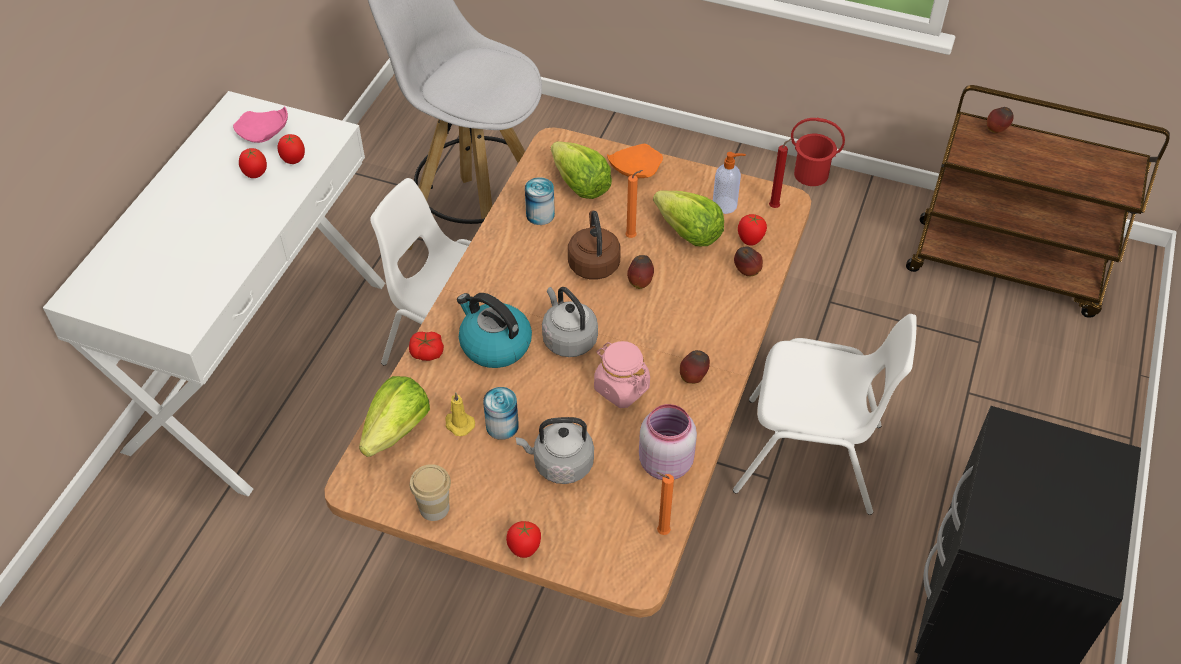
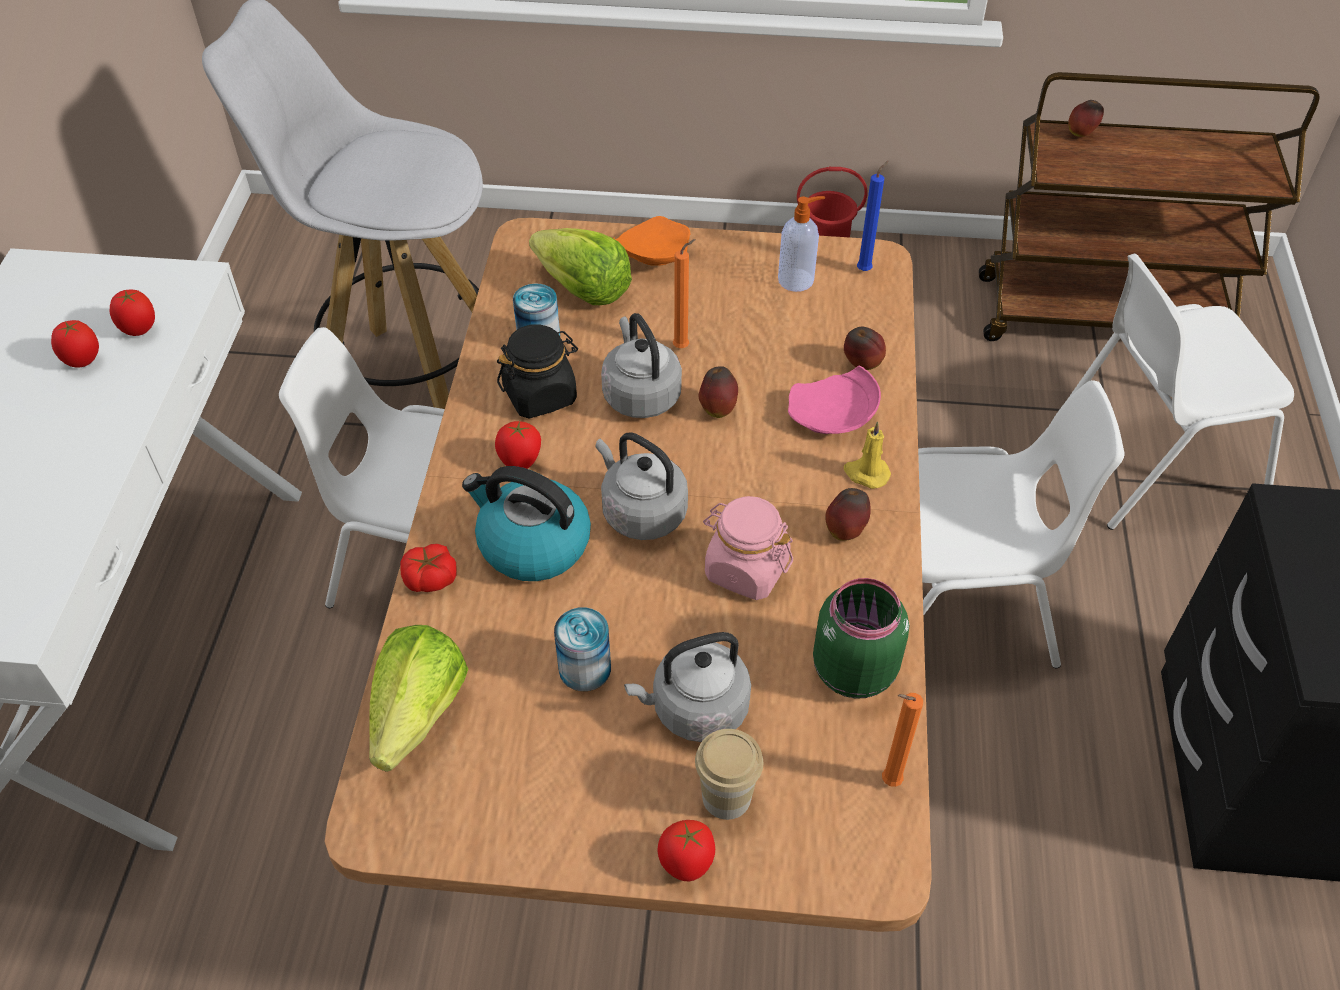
camera: 15 degrees left, 0 degrees up
(264, 134) = (82, 300): pink plate -> pink plate (833, 417)
(434, 508) = (518, 830): cup -> cup (726, 797)
(458, 424) = (515, 681): yellow candle -> yellow candle (866, 473)
(529, 251) = (540, 395): none -> black jar
(593, 263) = (640, 394): brown kettle -> grey kettle
(664, 462) = (851, 669): pink jar -> green jar
(688, 233) = (759, 327): lettuce -> none
(750, 241) = (849, 321): tomato -> tomato (520, 463)
(775, 207) = (865, 269): red candle -> blue candle
(999, 385) = (1151, 461): none -> white chair

